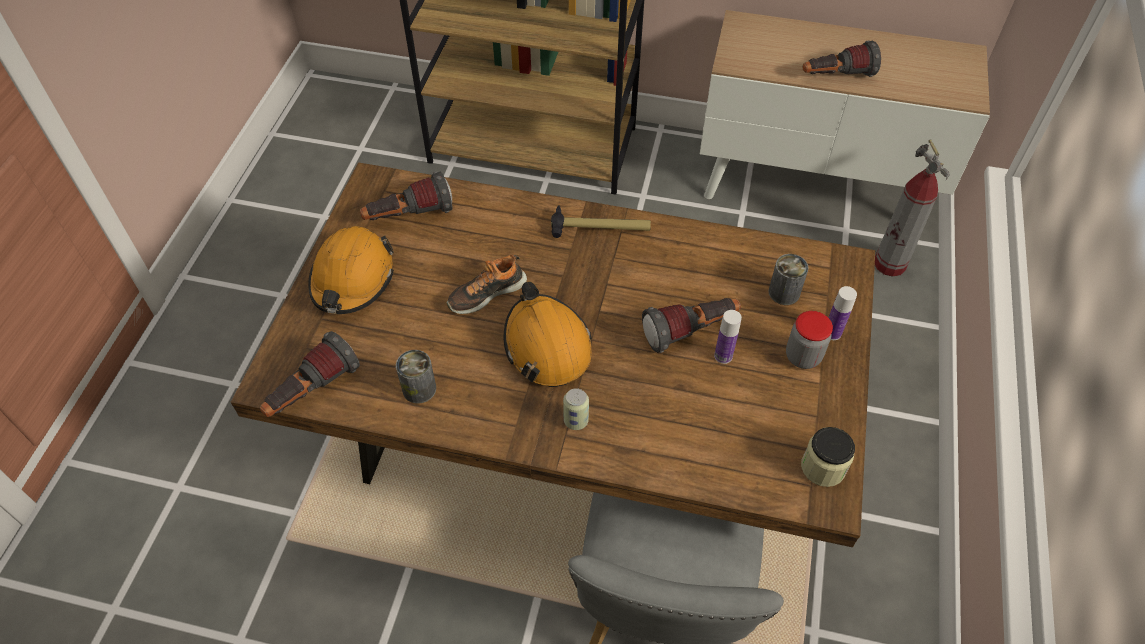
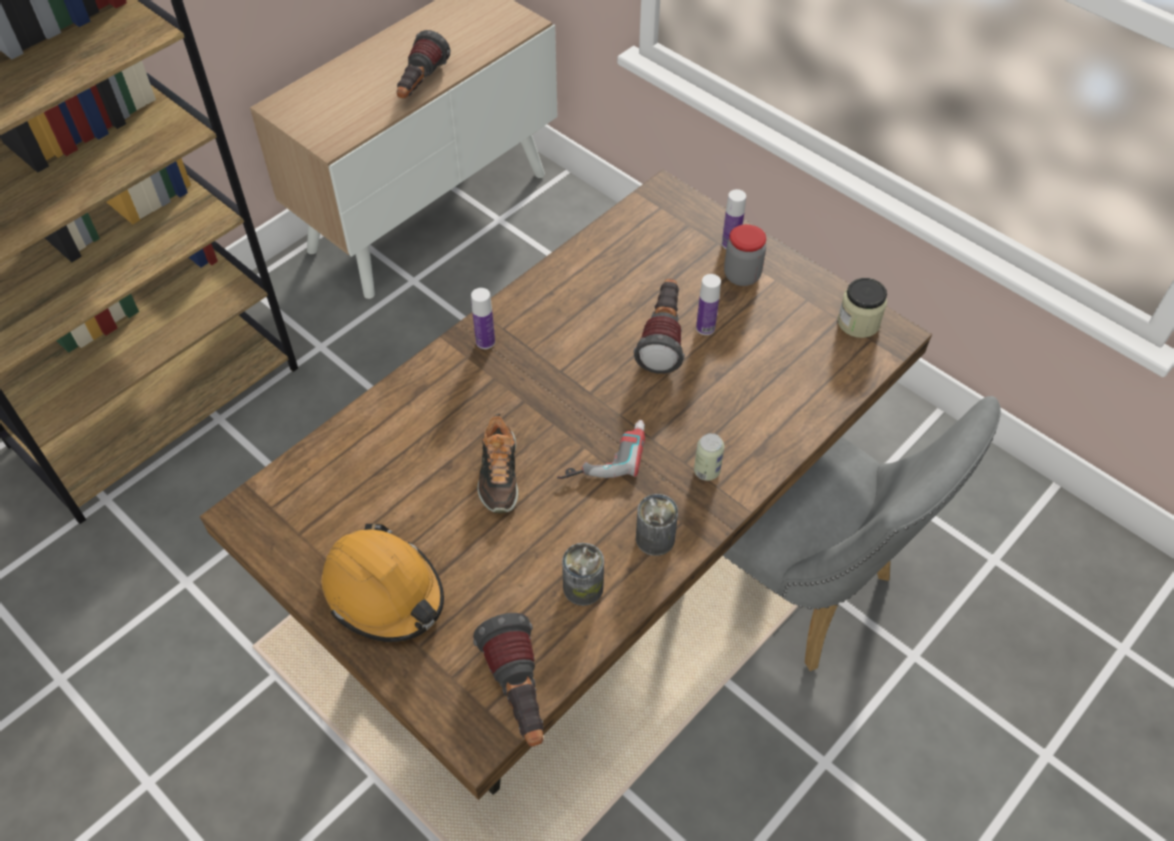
camera: 60 degrees left, 0 degrees up
(409, 216) = (332, 499): flashlight -> none
(547, 345) = (603, 453): orange hard hat -> power drill
(600, 228) = (485, 342): hammer -> bottle
(784, 292) = (665, 251): can -> can (655, 538)
(890, 264) = (561, 214): fire extinguisher -> none

